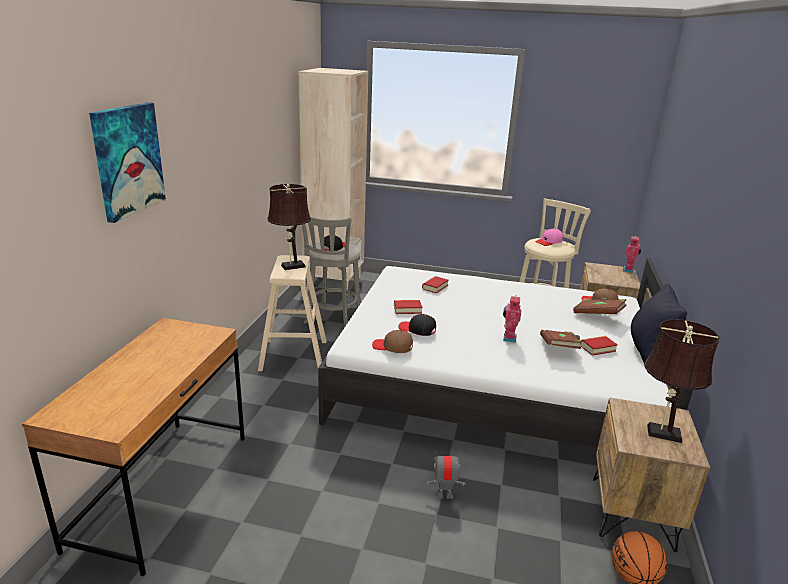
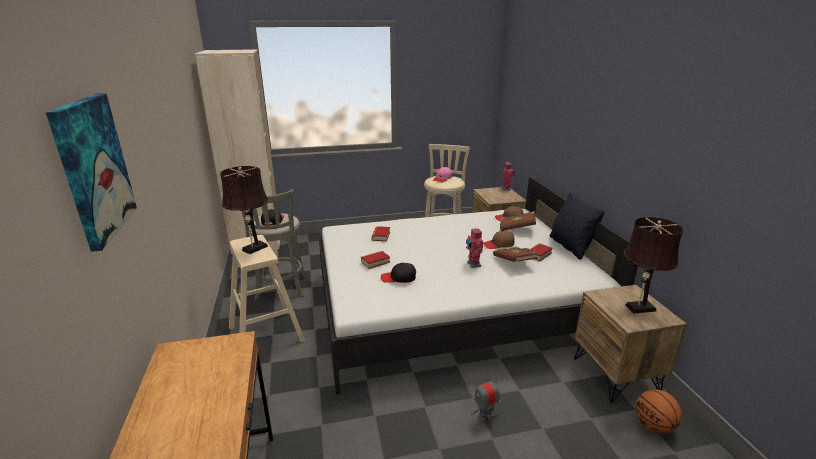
camera: 25 degrees left, 0 degrees up
(392, 347) = (391, 300): brown cap -> brown cap (499, 244)

